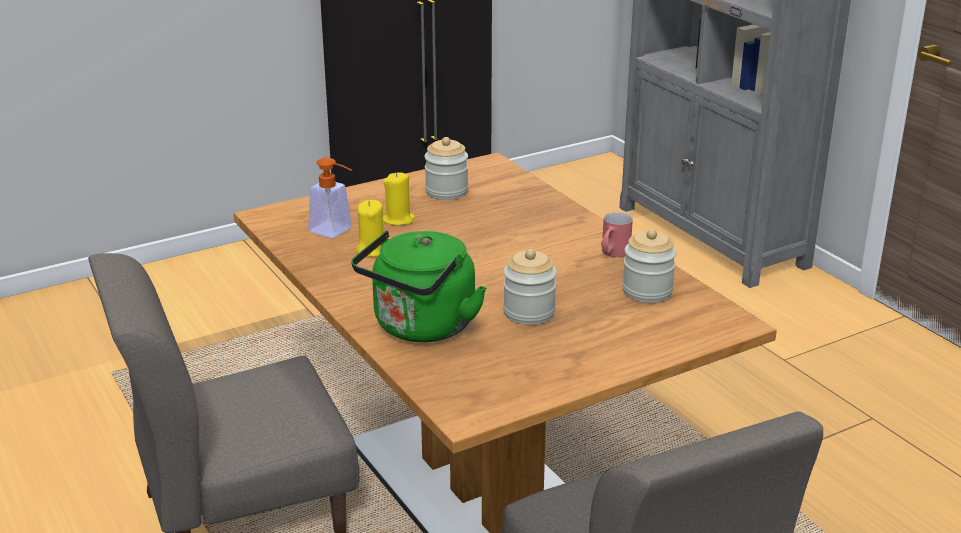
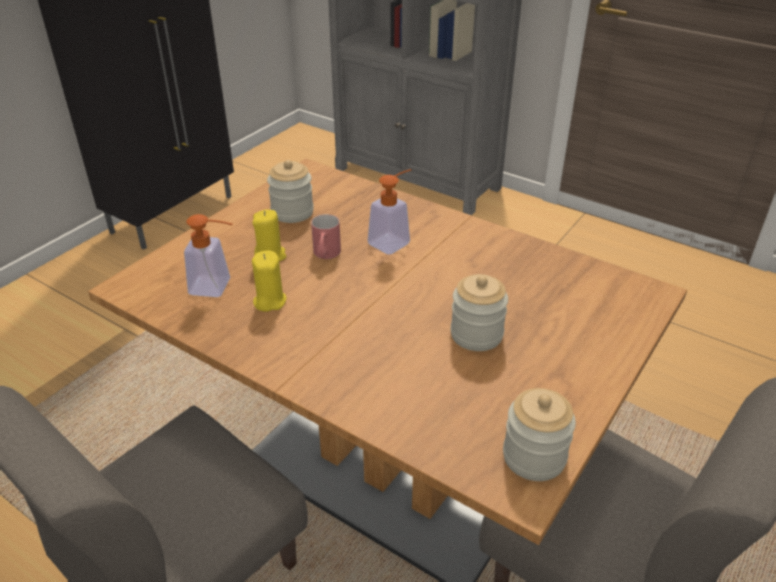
camera: 25 degrees left, 10 degrees up
(421, 328) = (392, 387): green kettle -> none
(520, 232) = (393, 241): none -> soap dispenser
(612, 254) = (492, 245): red mug -> red mug (325, 255)
(647, 291) = (554, 278): jar -> jar (534, 457)

